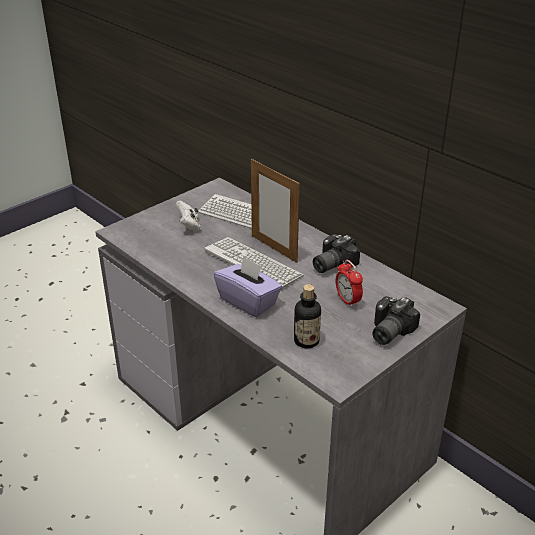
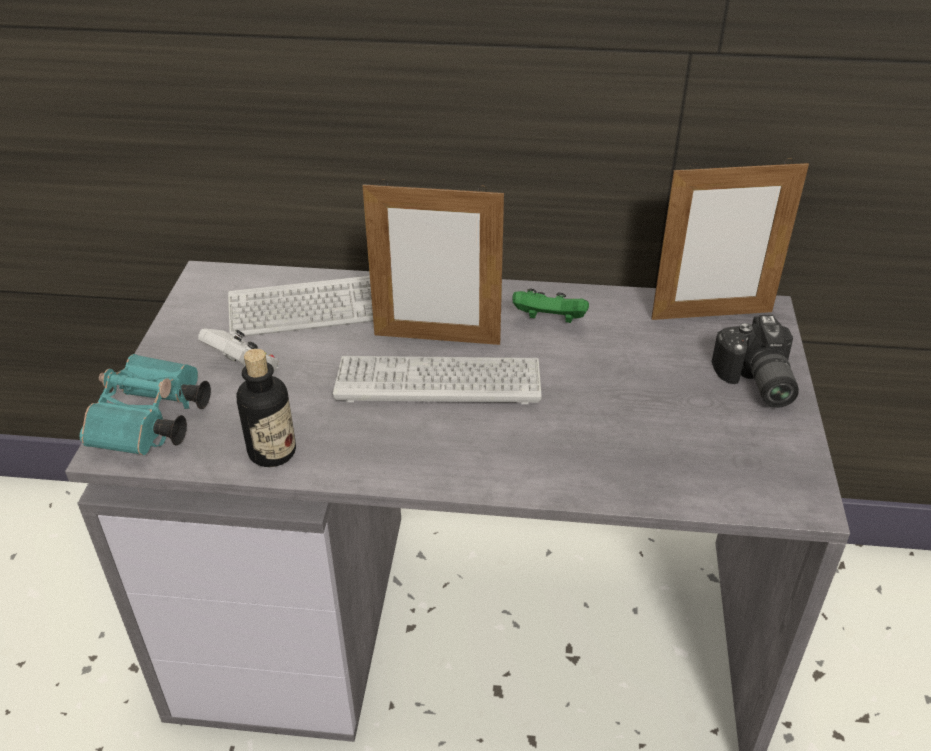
camera: 40 degrees left, 5 degrees up
(136, 229) = (151, 425): none -> turquoise binoculars
(248, 301) = (515, 449): purple tissue box -> none
(306, 341) = (680, 463): bottle -> bottle (272, 452)
(331, 264) = (550, 321): camera -> green game controller
(347, 300) = (646, 366): alarm clock -> none
(411, 296) = (711, 315): none -> picture frame

